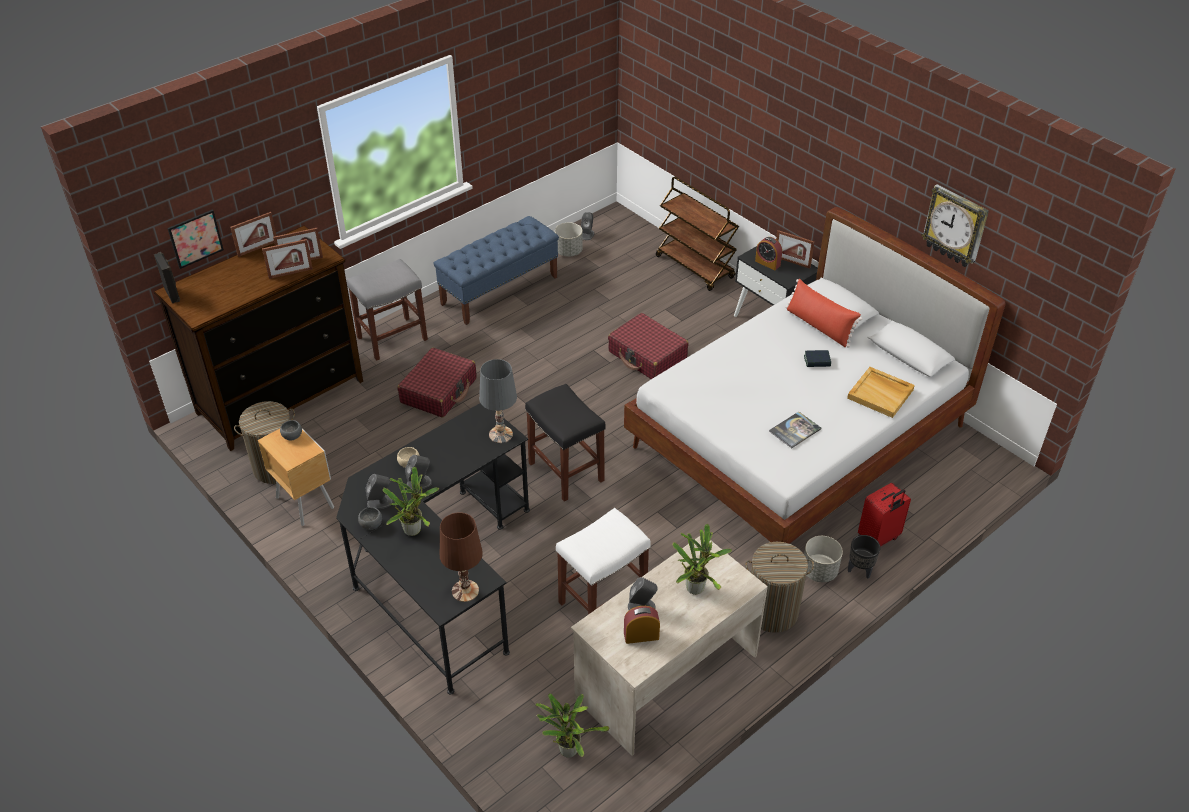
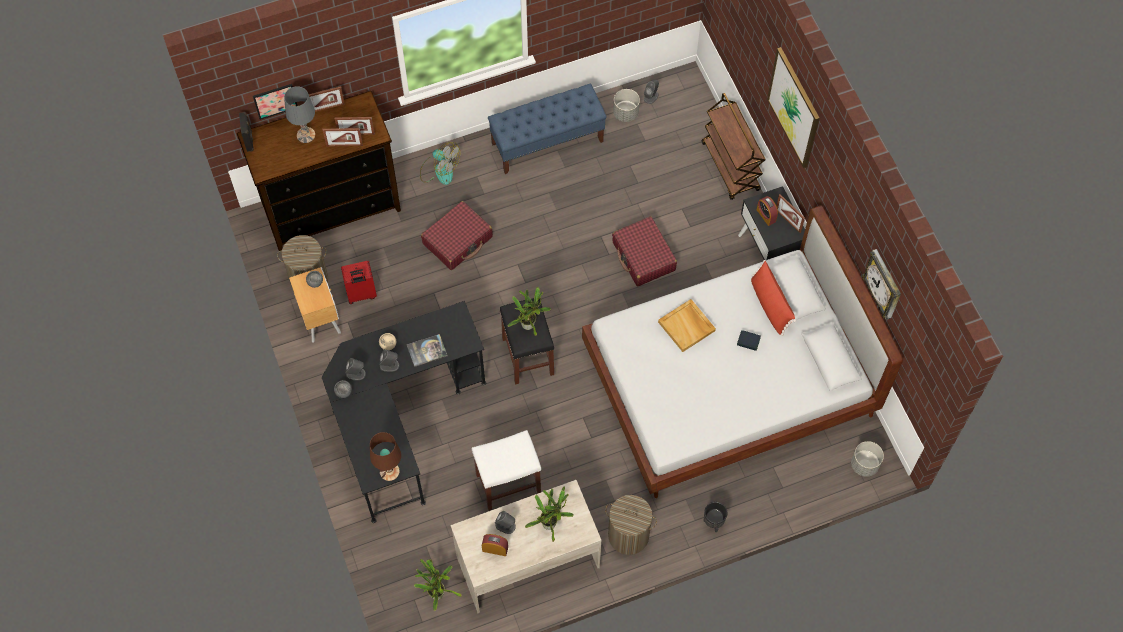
camera: 20 degrees right, 20 degrees up
(393, 338) = (439, 170): grey stool -> fan
(414, 528) = (372, 405): potted plant -> potted plant (529, 323)
(500, 435) = (464, 339): grey table lamp -> grey table lamp (305, 135)
(774, 115) = (794, 107): none -> picture
(795, 430) = (694, 406): book -> book (427, 350)
(819, 571) = (681, 513): grey planter -> grey planter (864, 464)
(878, 538) = (743, 500): red suitcase -> red suitcase (361, 294)
(881, 394) = (782, 392): beige tray -> beige tray (687, 326)

